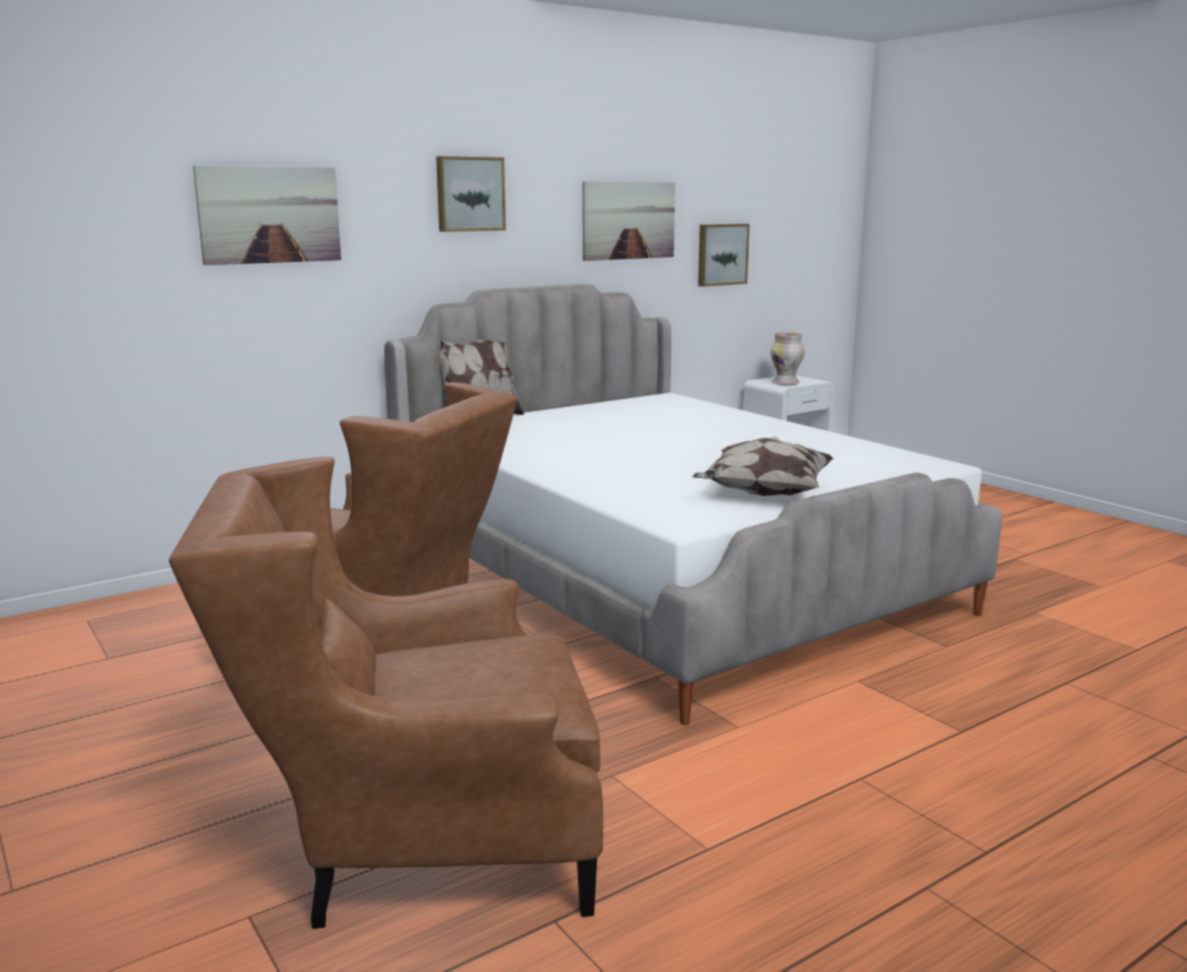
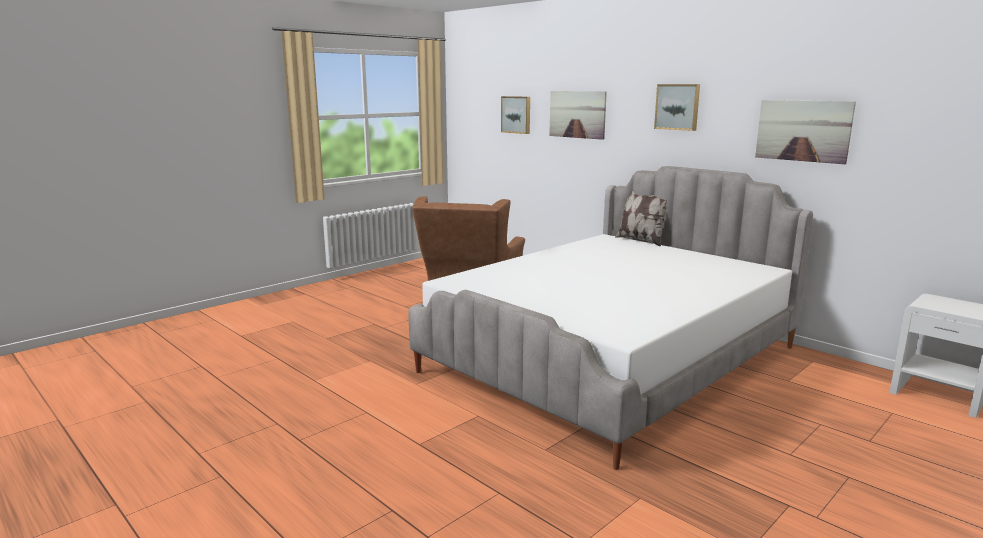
camera: 80 degrees right, 0 degrees up
(416, 847) = (324, 335): brown armchair -> none
(721, 254) = (911, 169): picture -> picture (516, 114)
(763, 495) = (510, 294): pillow -> none
(785, 383) = (937, 305): vase -> none

